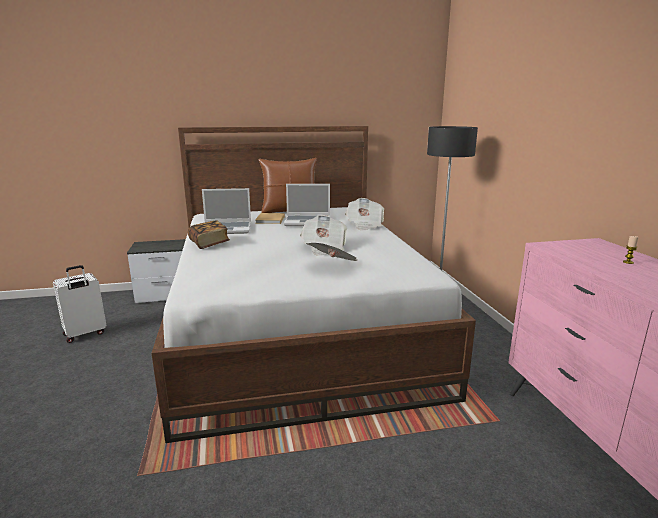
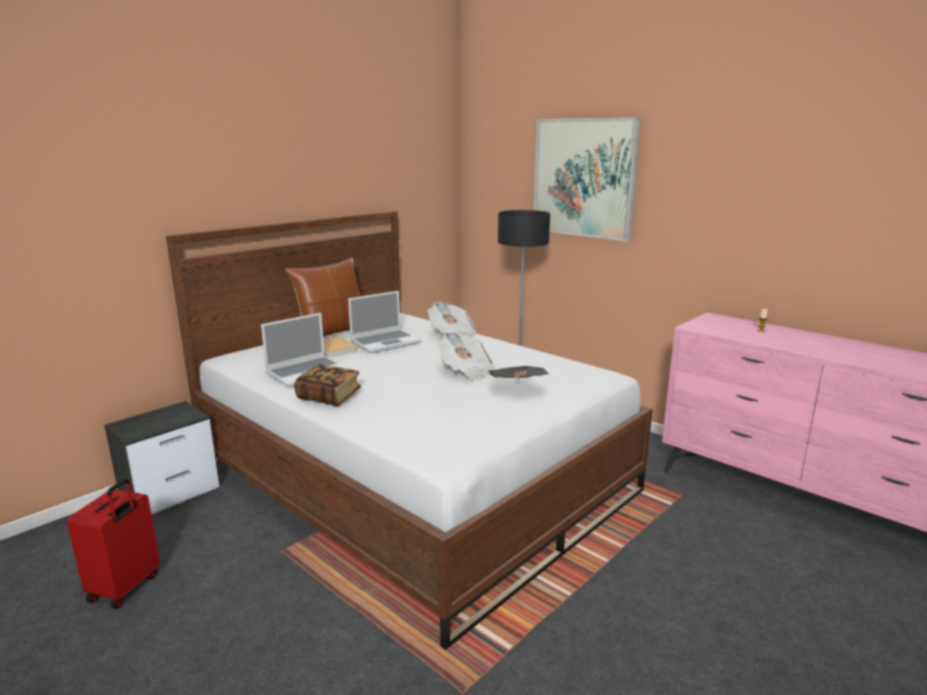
camera: 35 degrees left, 0 degrees up
(85, 334) = (126, 588): white suitcase -> red suitcase
(516, 94) = (583, 178): none -> picture

